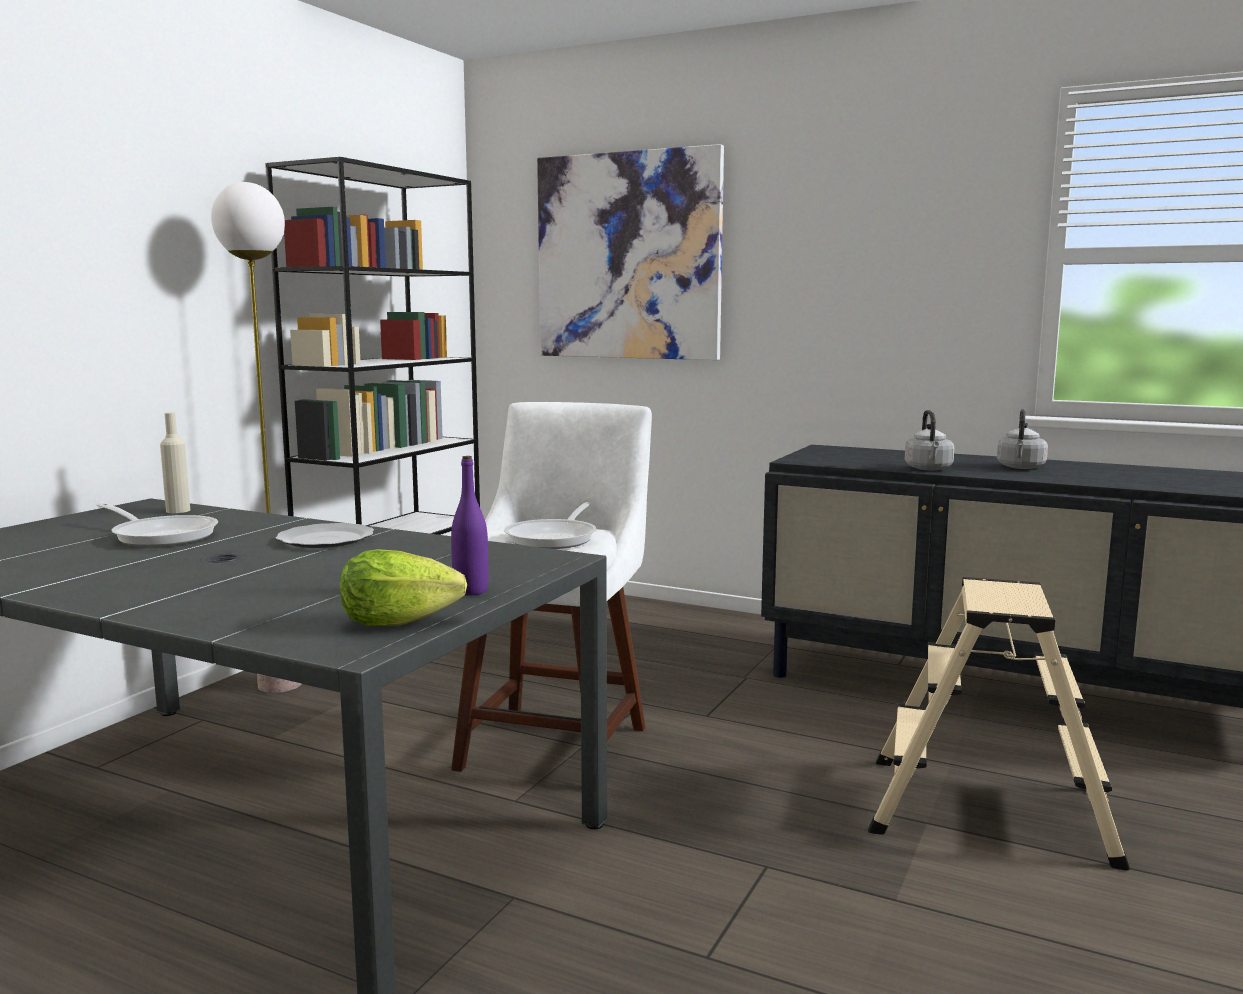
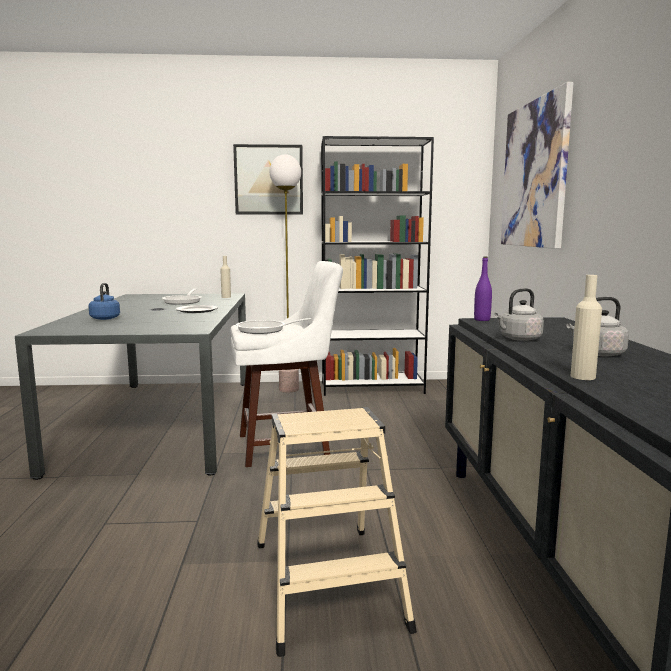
camera: 60 degrees right, 0 degrees up
(167, 232) = (268, 180): none -> picture
(268, 596) = (105, 318): none -> blue kettle
(397, 622) = (76, 330): lettuce -> none
(471, 591) = (127, 329): purple bottle -> purple bottle (482, 320)
(1114, 483) = (583, 377): none -> beige bottle

